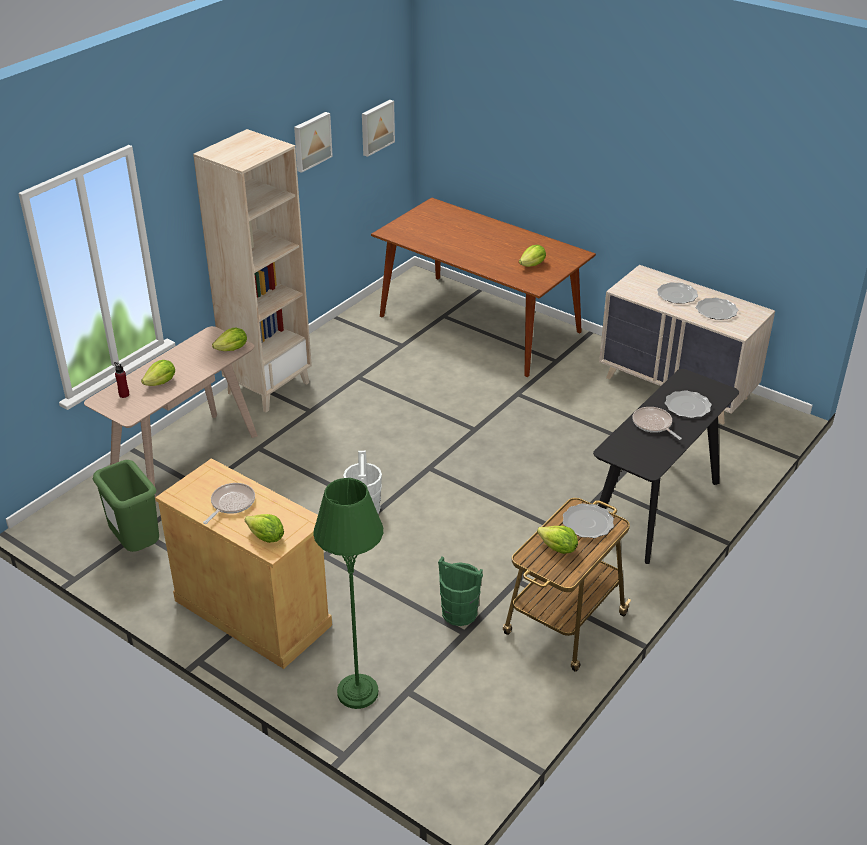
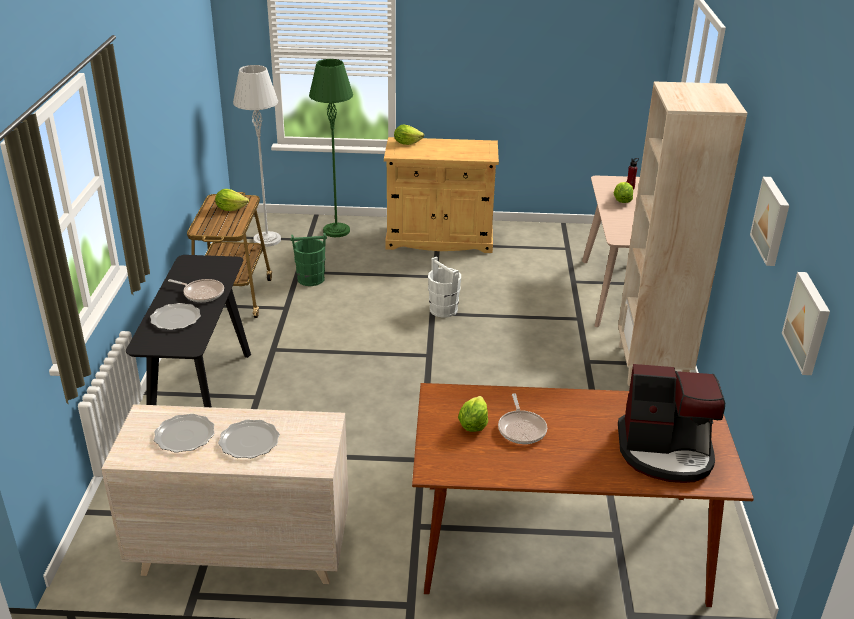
camera: 145 degrees right, 5 degrees down
(135, 545) = (557, 242): green trash can -> none
(231, 503) = (450, 149): frying pan -> frying pan (521, 428)
(232, 349) = (619, 235): lettuce -> none
(444, 222) = (666, 452): none -> coffee machine
(460, 717) = (267, 240): none -> grey floor lamp
(588, 523) = (218, 225): plate -> none

